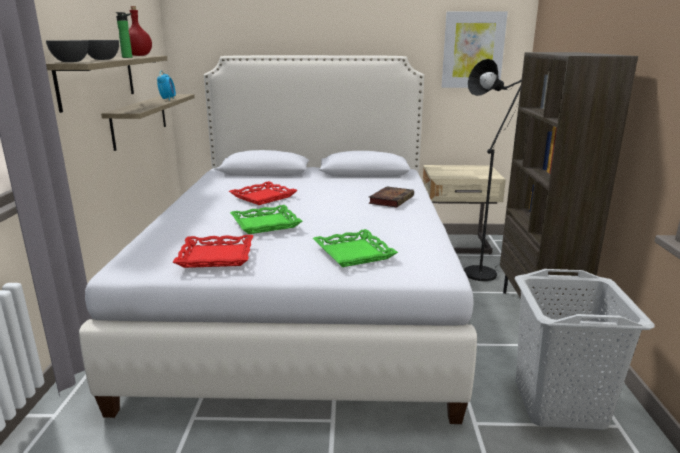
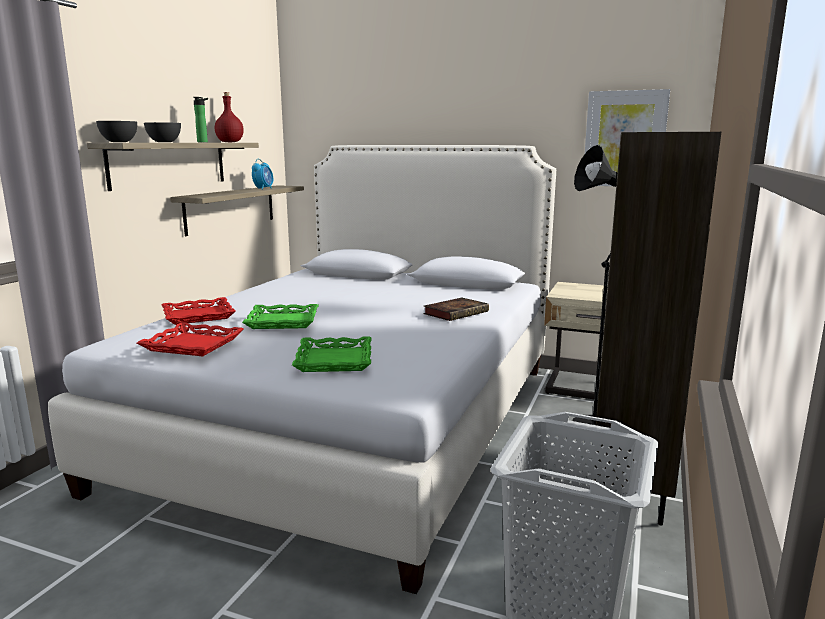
camera: 20 degrees right, 5 degrees down
(263, 197) = (319, 297): red tray -> red tray (198, 316)

